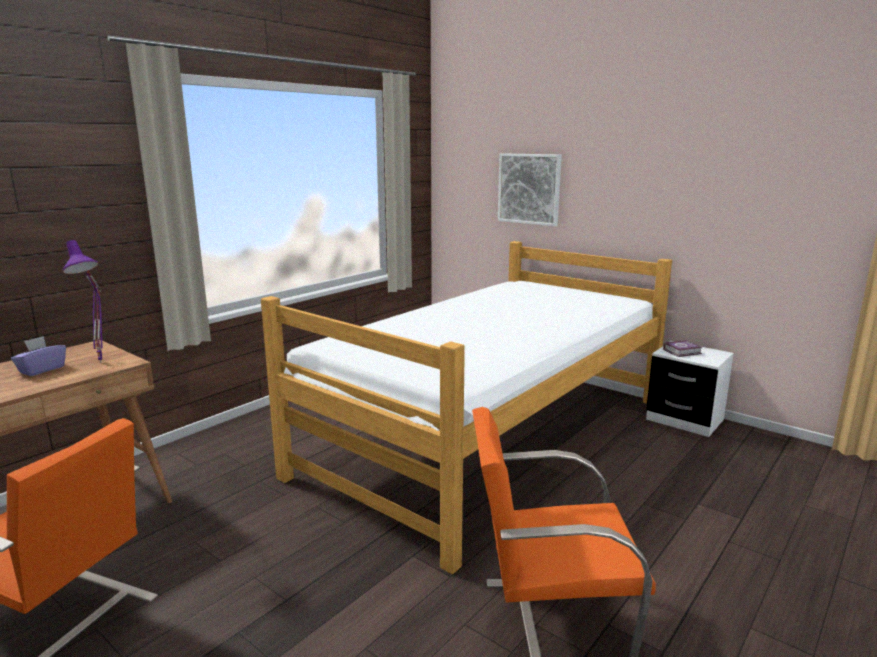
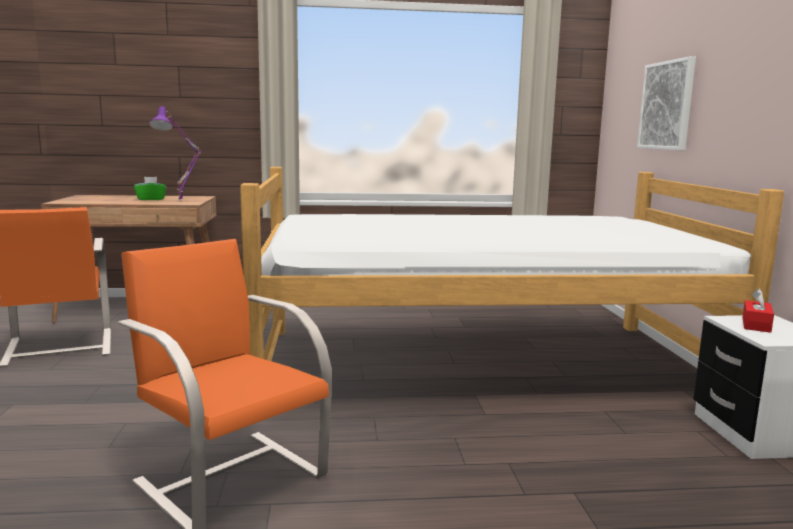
camera: 45 degrees right, 5 degrees down
(42, 369) = (151, 199): purple tissue box -> green tissue box
(683, 352) = (756, 325): book -> red tissue box

